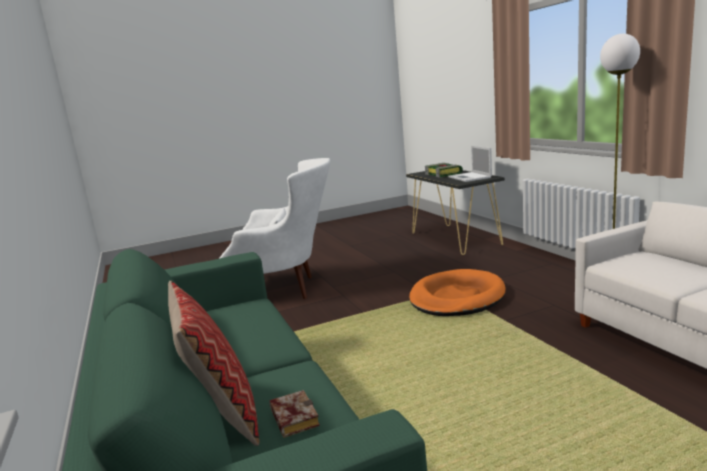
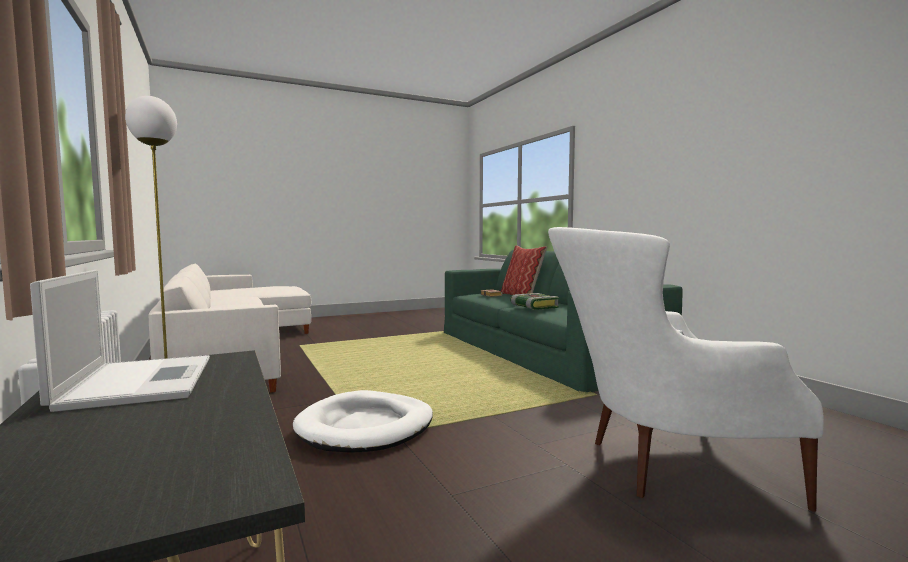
camera: 175 degrees right, 10 degrees down
(444, 174) = (144, 432): book -> book (533, 307)
(456, 297) = (366, 427): orange dog bed -> white dog bed

